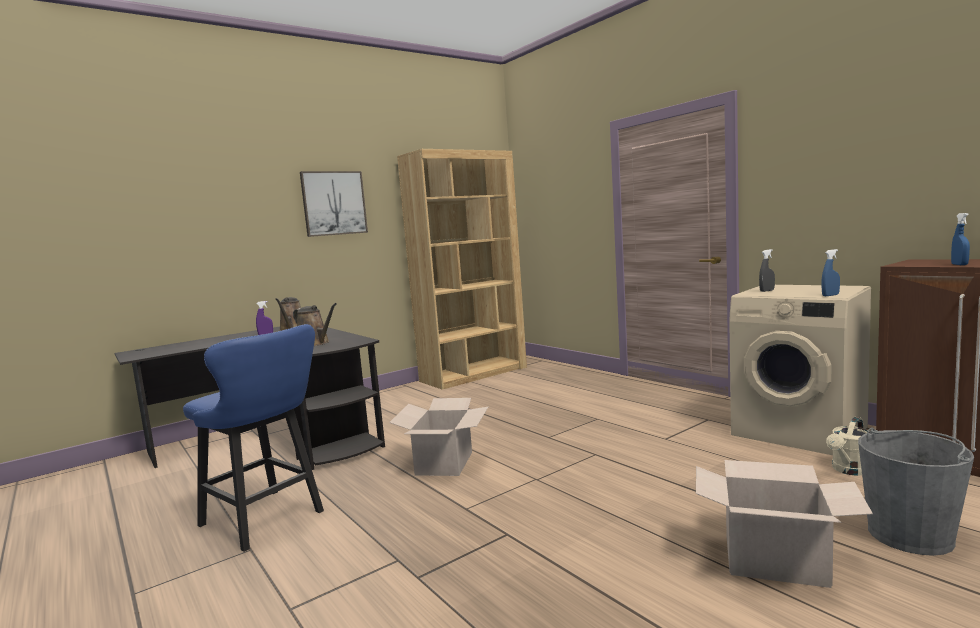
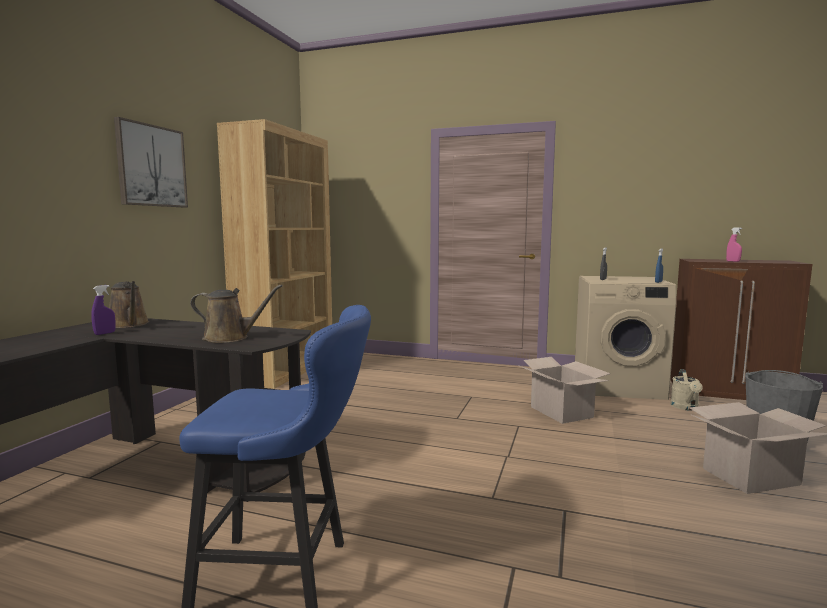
camera: 35 degrees left, 0 degrees up
(444, 463) = (398, 460): cardboard box -> cardboard box (560, 412)
(959, 264) = (733, 261): blue spray bottle -> pink spray bottle

